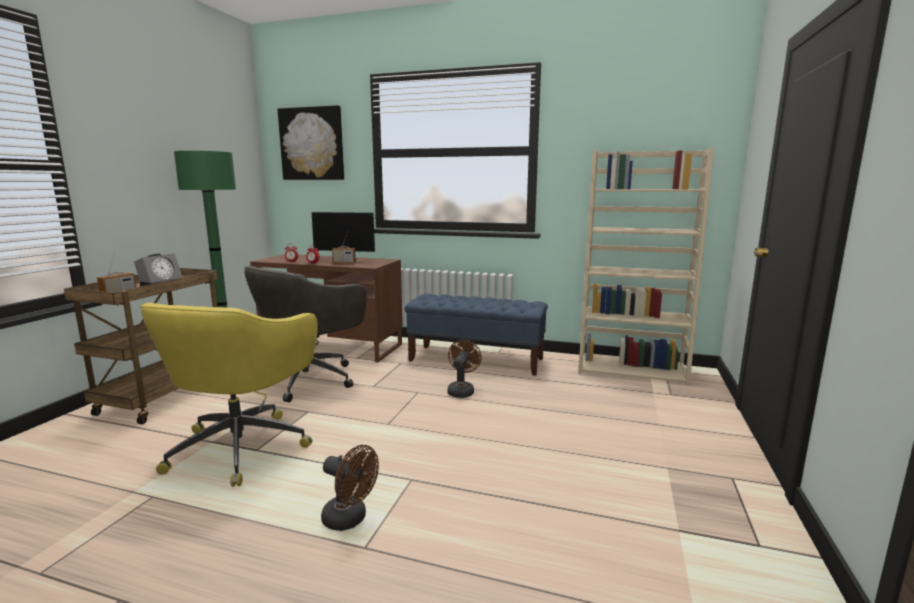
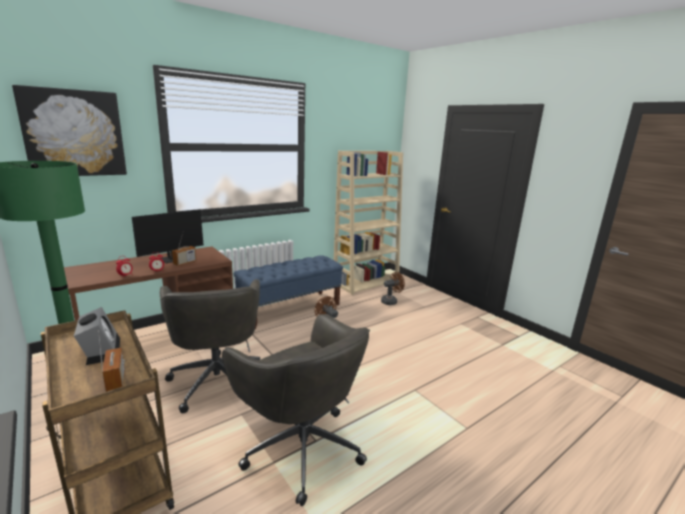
camera: 55 degrees left, 5 degrees up
(242, 445) = (301, 446): yellow office chair -> grey office chair
(350, 519) = (438, 424): brown fan -> brown fan (391, 301)

